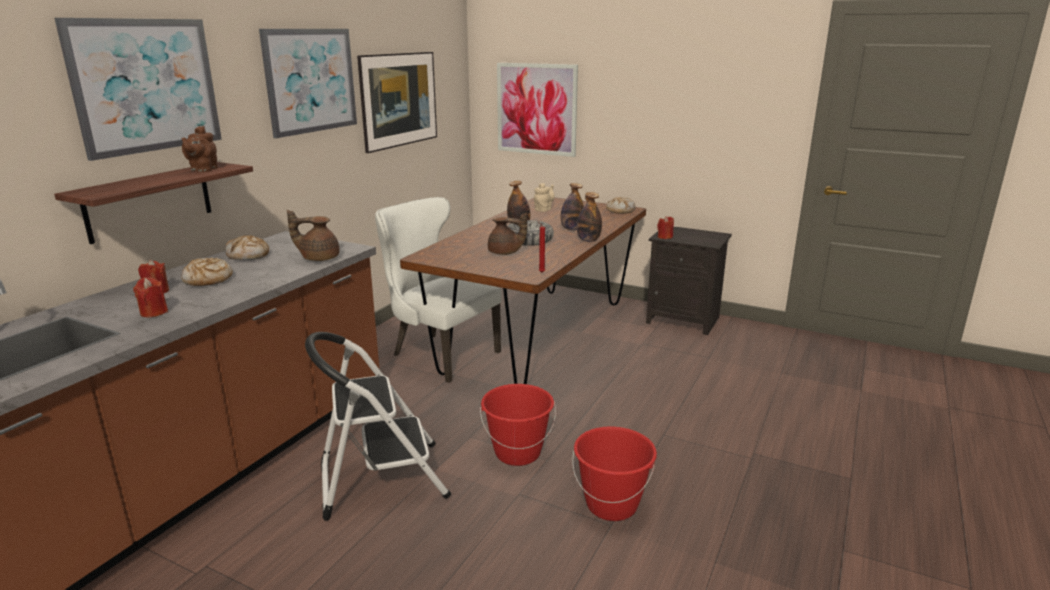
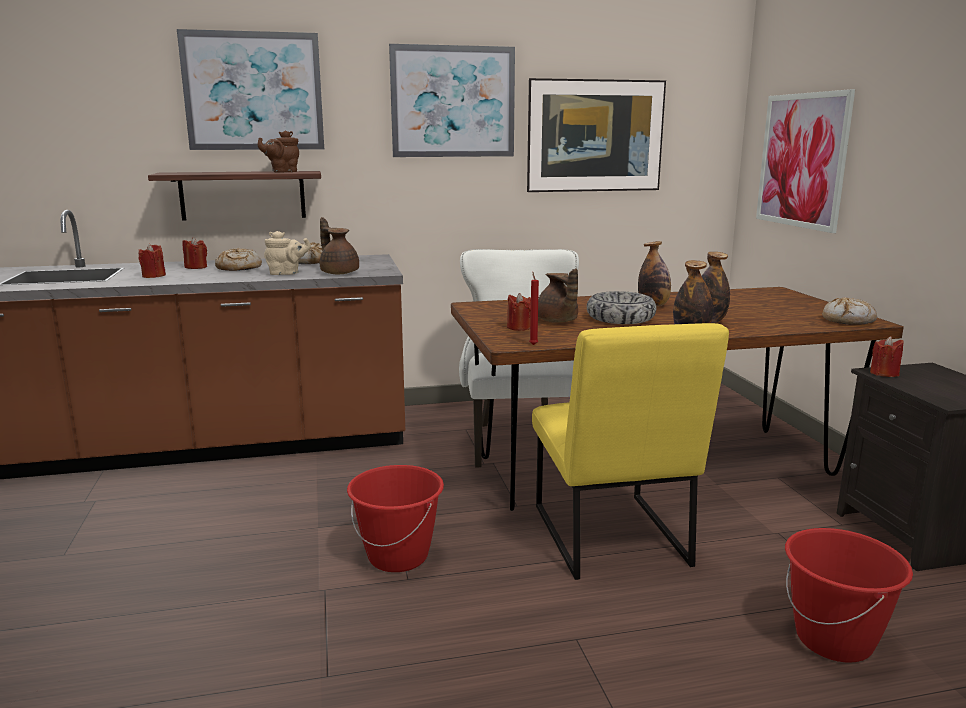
camera: 50 degrees right, 5 degrees down
(378, 480) = (269, 510): step ladder -> none
(499, 264) = (518, 327): none -> red candle
(544, 209) = (739, 298): beige teapot -> beige teapot (287, 273)
(589, 382) = (610, 537): none -> yellow chair
(612, 505) = (367, 660): red bucket -> red bucket (834, 640)

